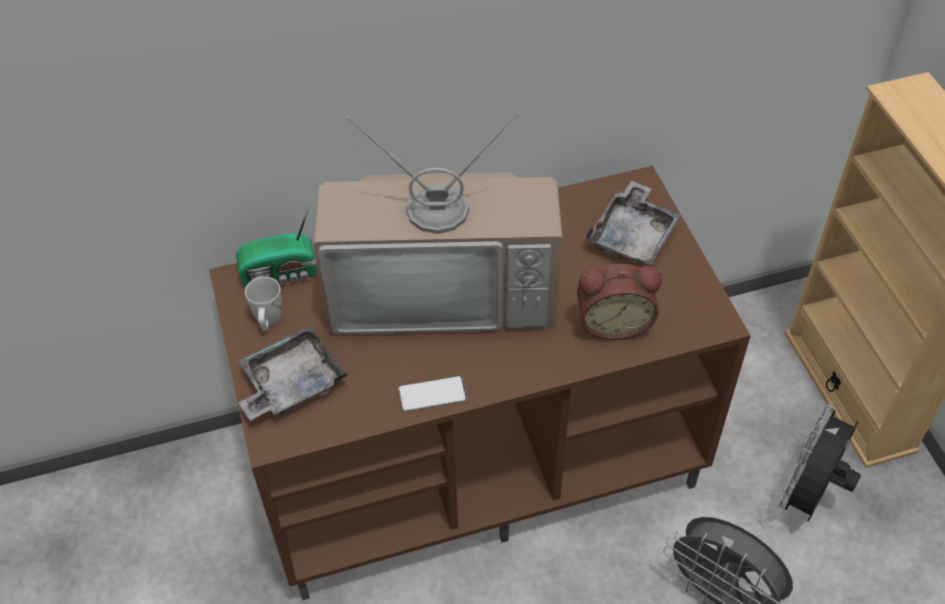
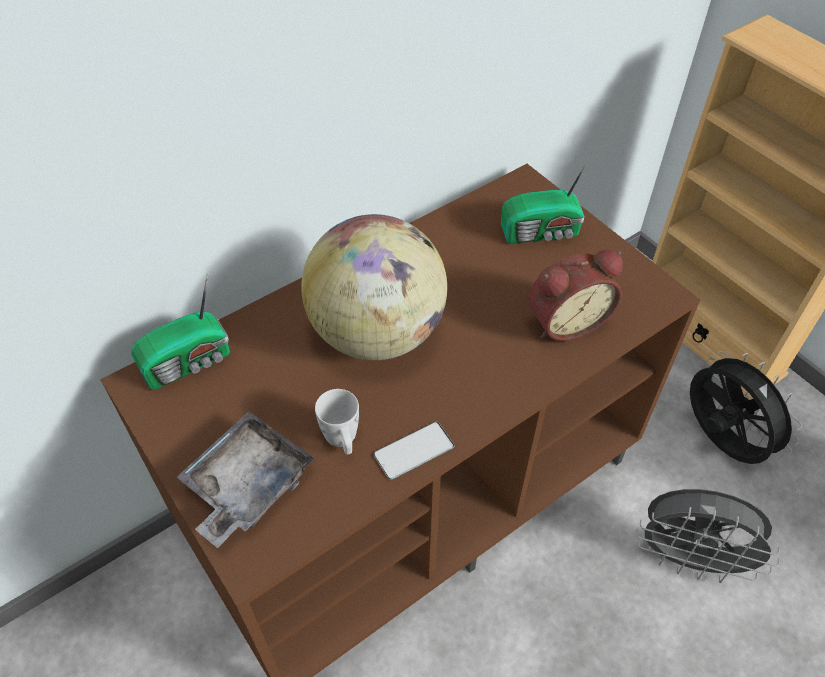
camera: 20 degrees left, 0 degrees up
(268, 320) = (192, 419): white mug -> white mug (342, 440)
(444, 289) = (377, 333): television -> globe
(633, 236) = (542, 232): grey tray -> radio
(808, 497) = (719, 442): black fan -> black fan turned 135 degrees clockwise

